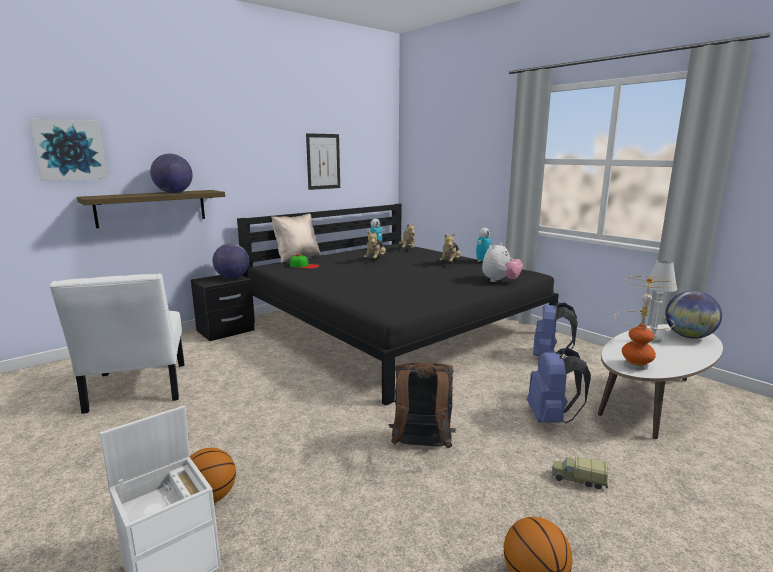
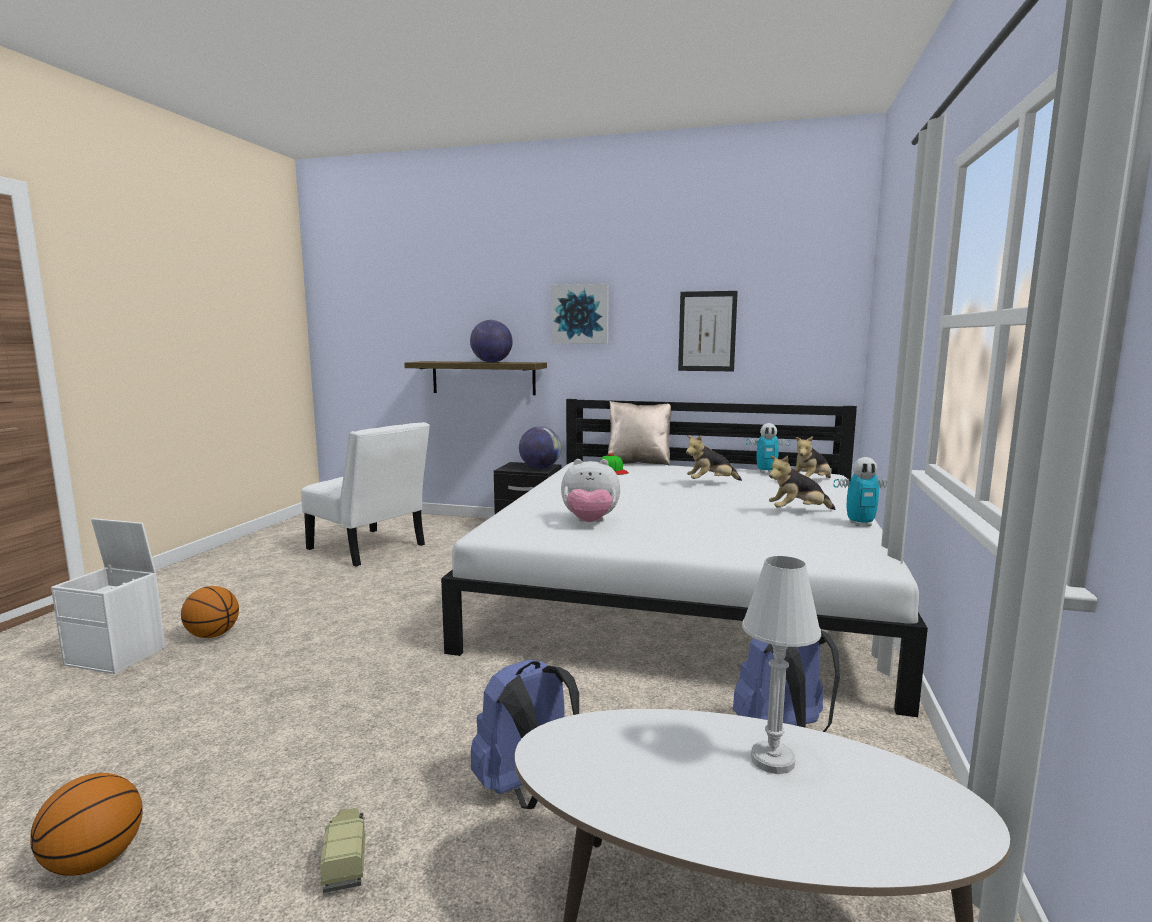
camera: 55 degrees right, 5 degrees down
(70, 150) = (421, 317): picture -> picture (580, 314)
(136, 390) = (370, 549): white chair -> white chair turned 90 degrees counterclockwise
(394, 326) = (685, 590): black bed -> white bed
(421, 447) = (359, 704): brown backpack -> none
(500, 281) = (764, 553): plush toy -> plush toy (590, 522)
(636, 365) = (575, 754): table lamp -> none
(689, 336) = (886, 816): globe -> none

